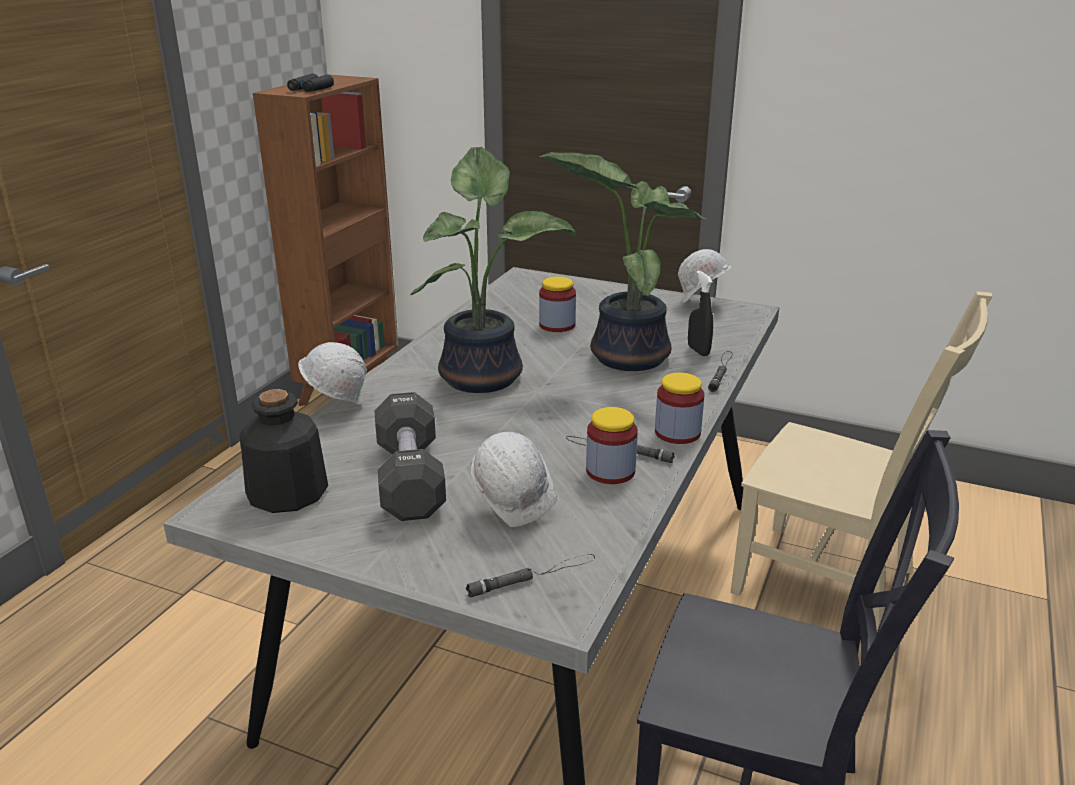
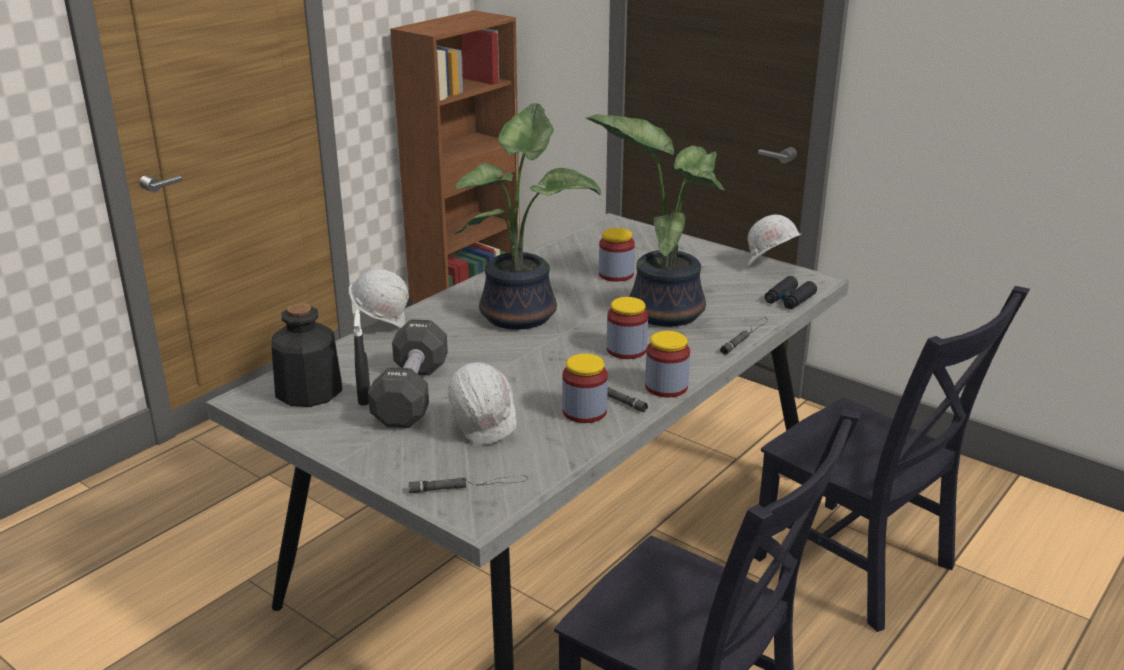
camera: 15 degrees right, 0 degrees up
(310, 89) = (443, 27): black binoculars -> black binoculars (789, 299)
(613, 399) = (626, 350): none -> jar
(698, 351) = (736, 314): black spray bottle -> black spray bottle (364, 398)
(831, 585) = (859, 567): beige chair -> black chair

